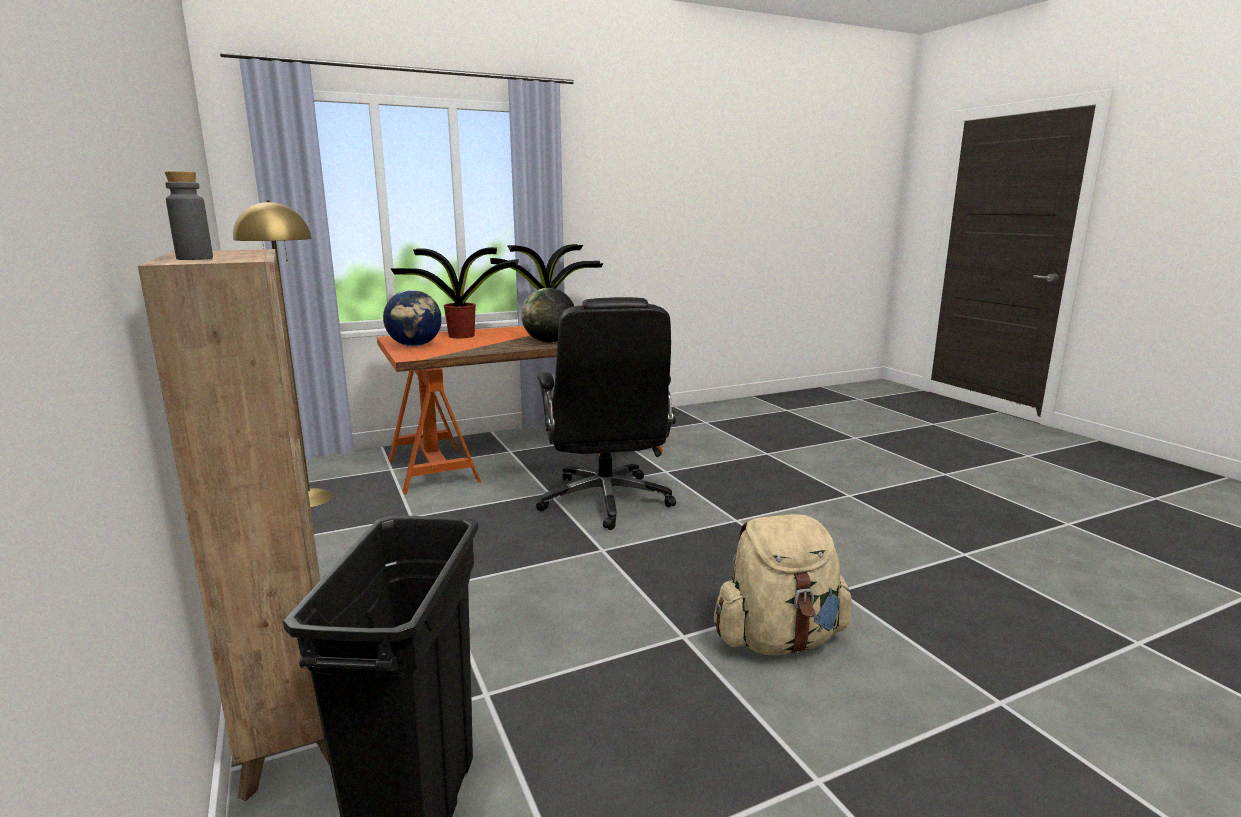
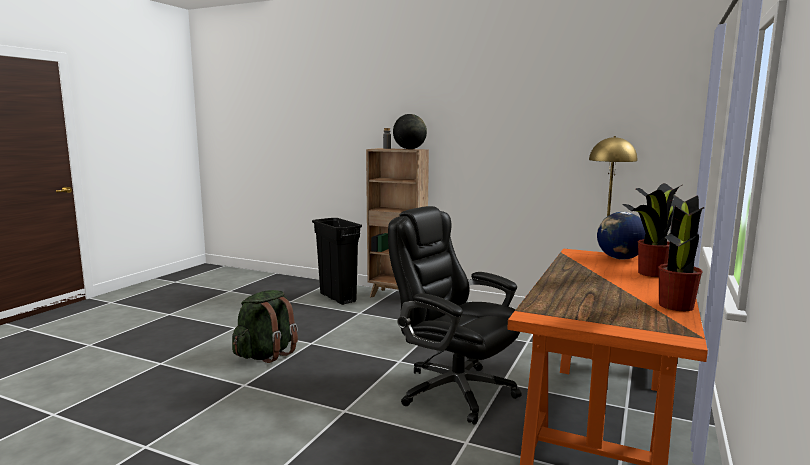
camera: 140 degrees right, 5 degrees down
(549, 342) = (570, 283): globe -> globe (409, 149)
(779, 640) = (267, 354): beige backpack -> green backpack

